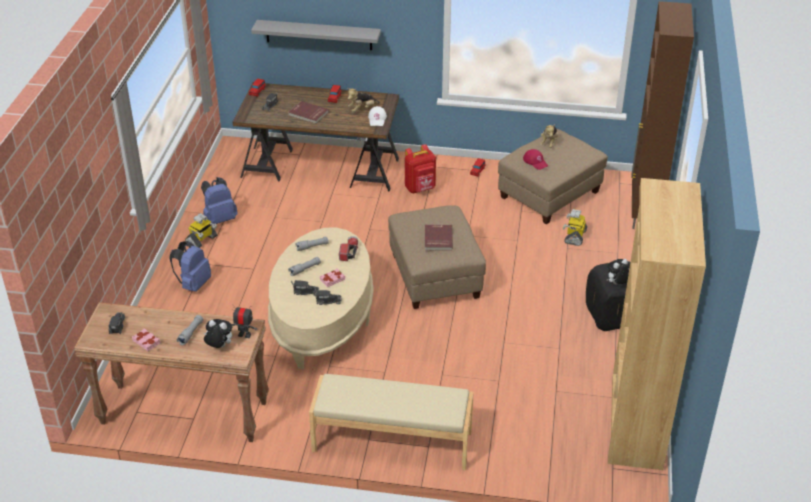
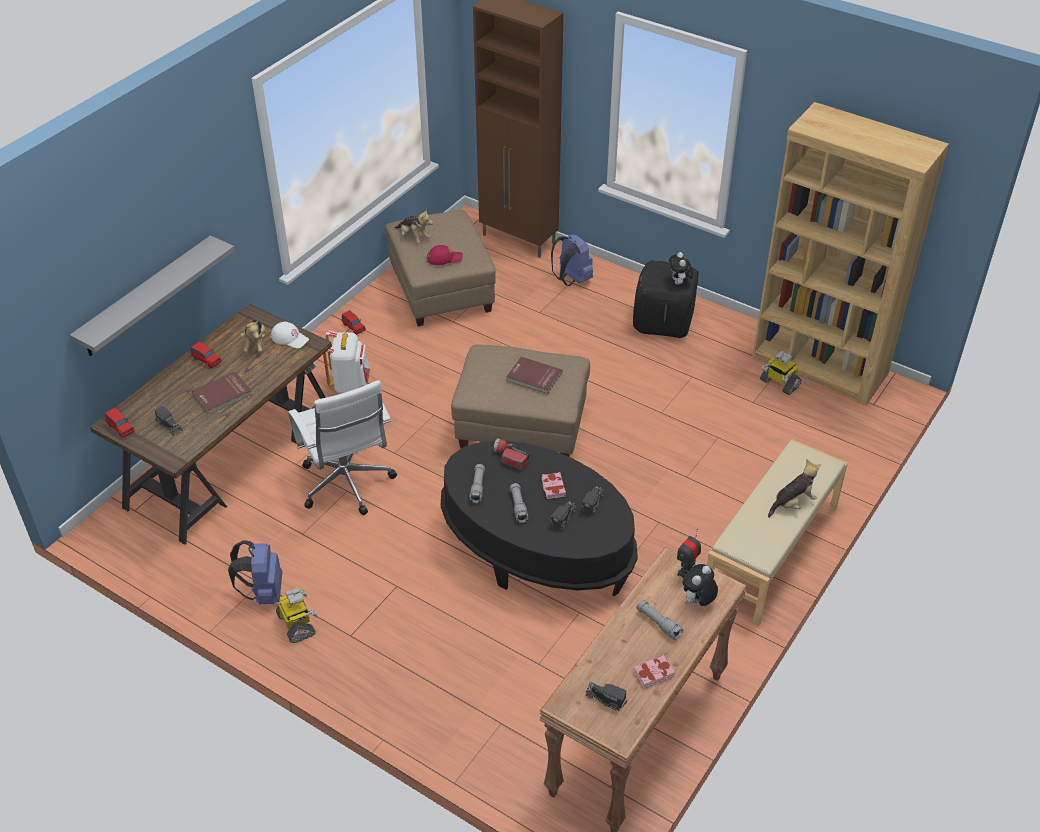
camera: 65 degrees left, 5 degrees up
(193, 284) = (386, 658): blue backpack -> blue backpack (571, 279)
(322, 319) = (536, 548): beige coffee table -> black coffee table
(326, 220) = (348, 486): none -> white office chair
(394, 405) = (792, 503): none -> plush toy
(420, 189) = (349, 384): red backpack -> white backpack
(574, 236) = (524, 300): toy robot -> toy robot (779, 383)

